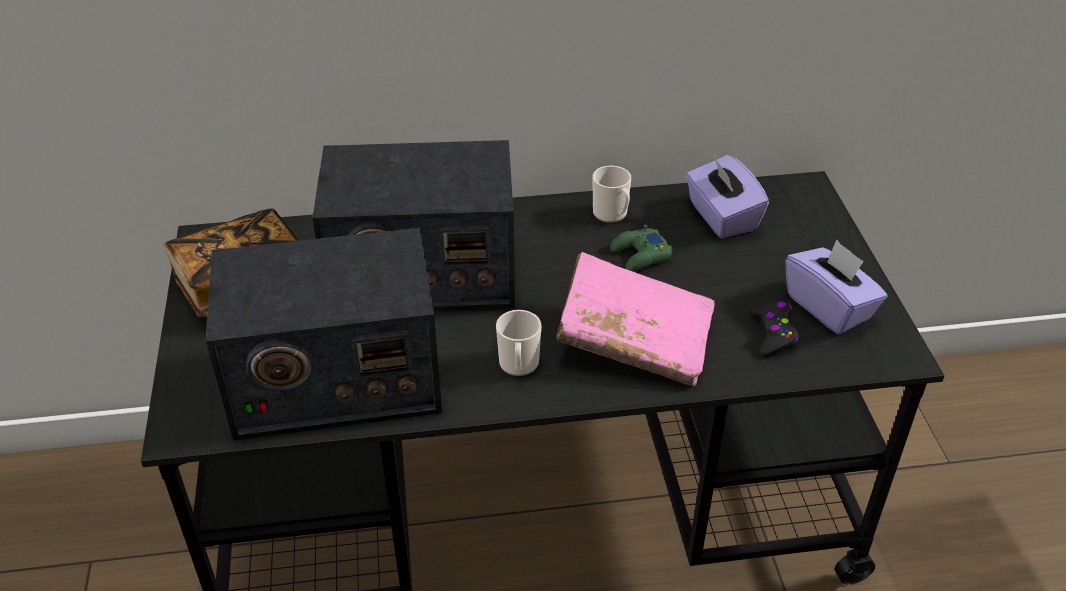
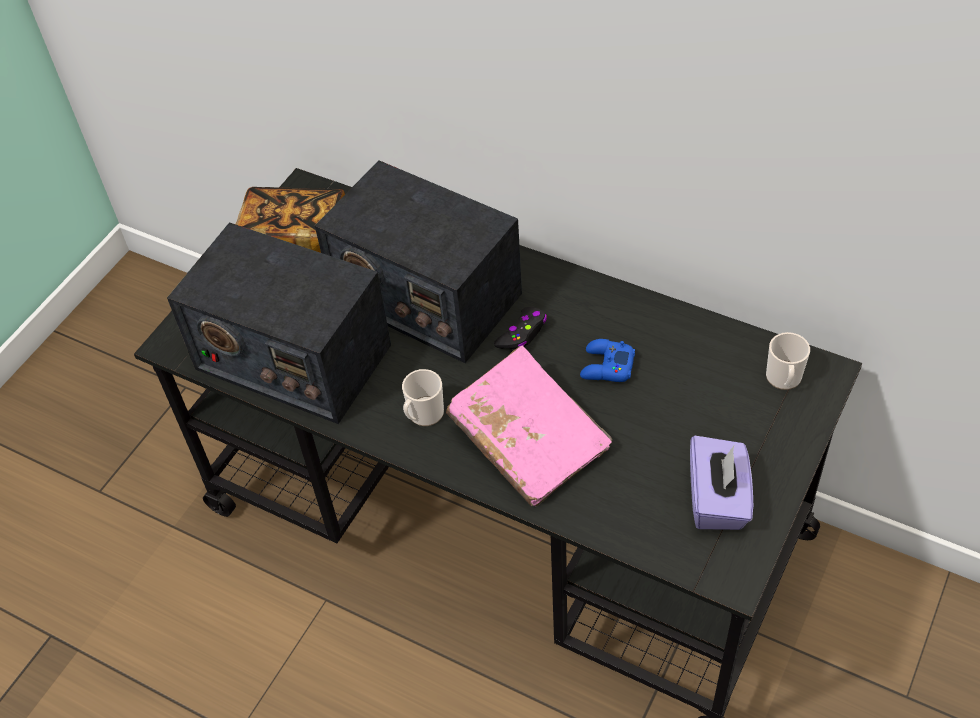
camera: 40 degrees right, 10 degrees up
(612, 214) = (621, 314): mug -> mug (784, 379)
(640, 256) = (606, 366): green game controller -> blue game controller
(721, 217) = (713, 363): purple tissue box -> none
(773, 333) = (644, 497): black game controller -> black game controller (522, 334)

